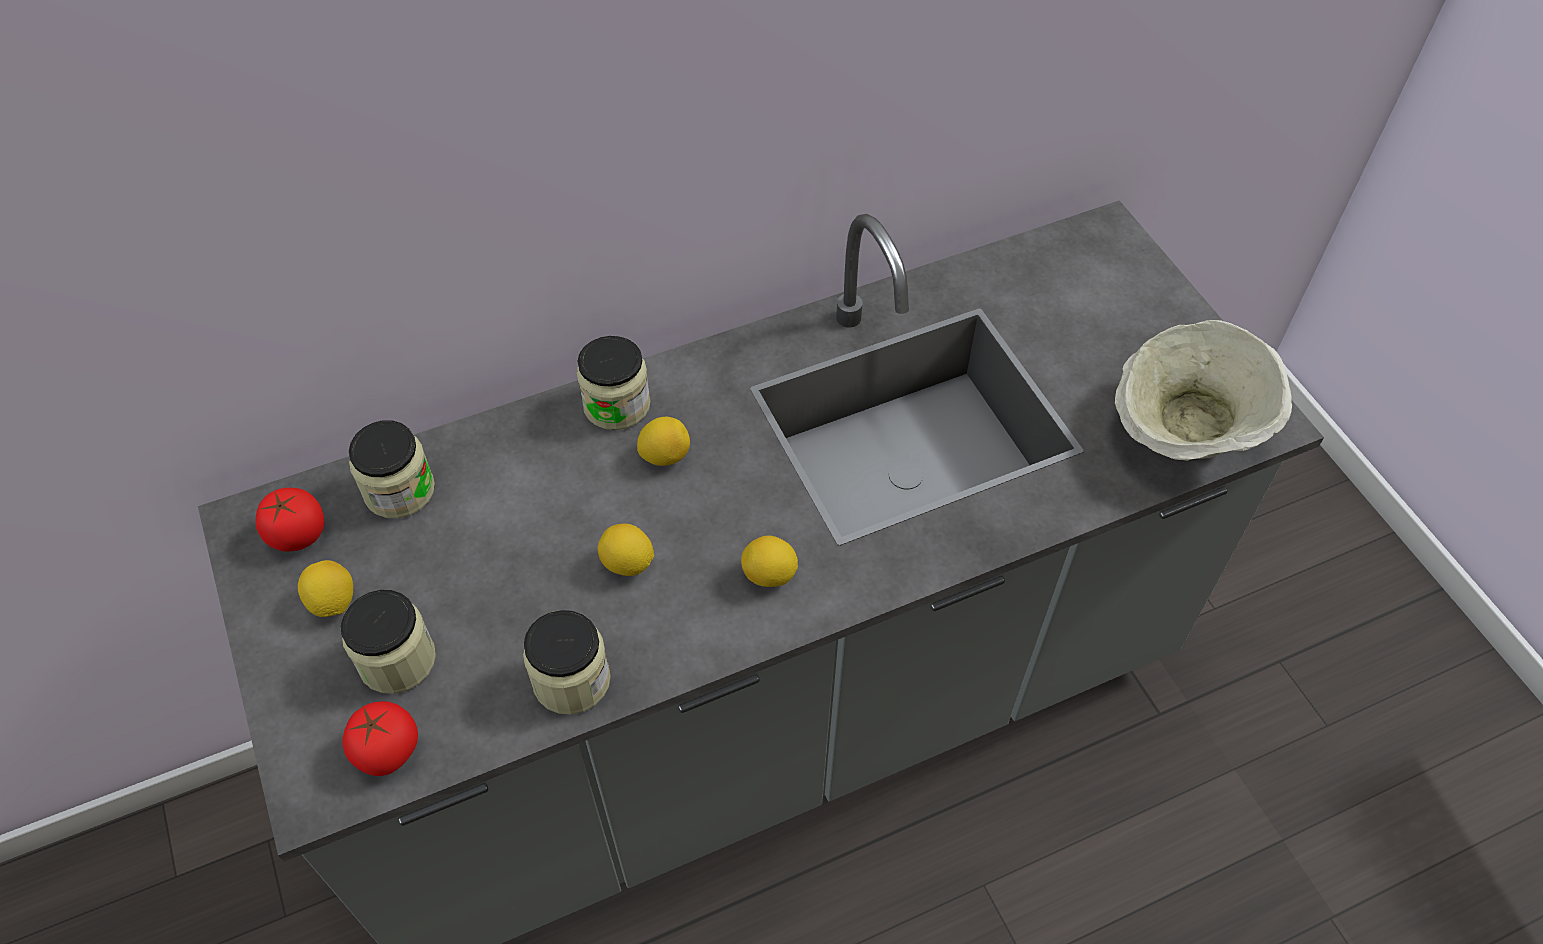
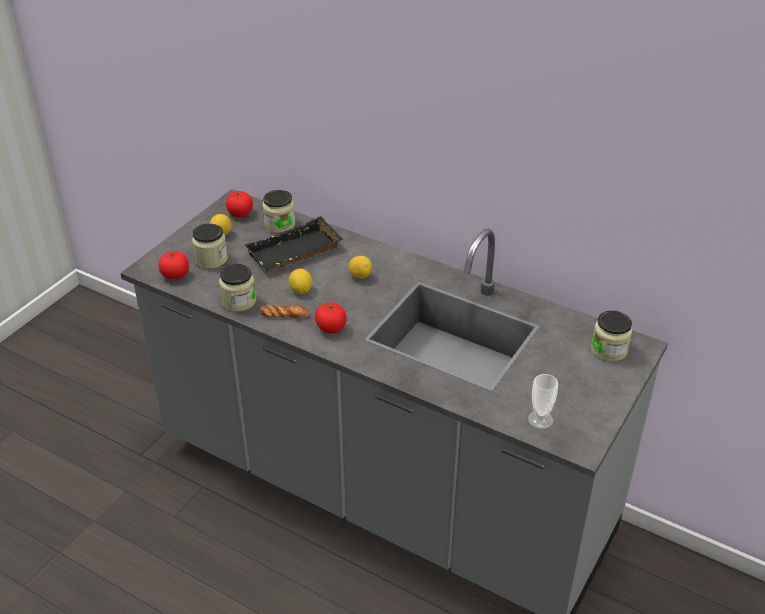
camera: 55 degrees right, 15 degrees down
(509, 514) = (294, 253): none -> black tray
(616, 405) = (371, 253): jar -> jar (609, 350)
(674, 626) = (284, 314): none -> bread
(769, 575) = (331, 328): lemon -> tomato
(1184, 432) = (540, 419): beige bowl -> cup

